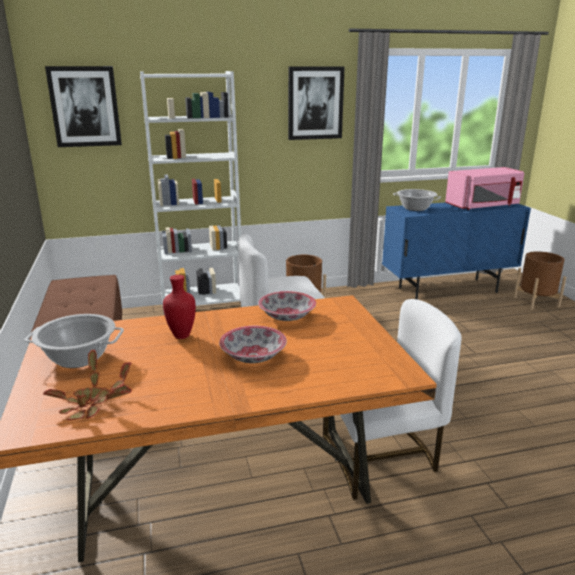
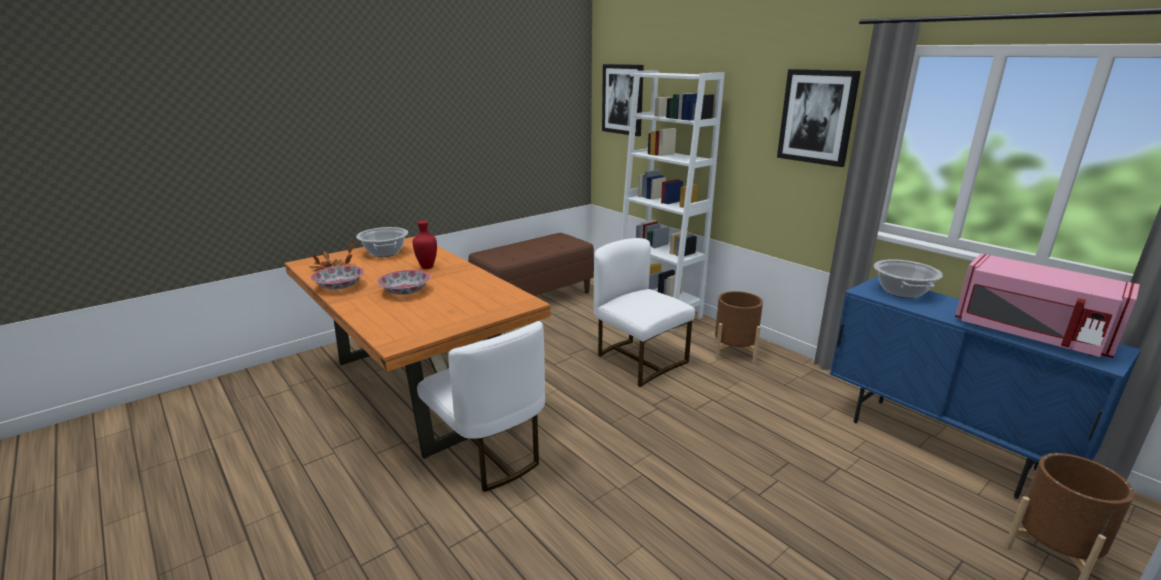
camera: 65 degrees right, 0 degrees up
(287, 316) = (482, 289): bowl -> bowl (340, 286)

